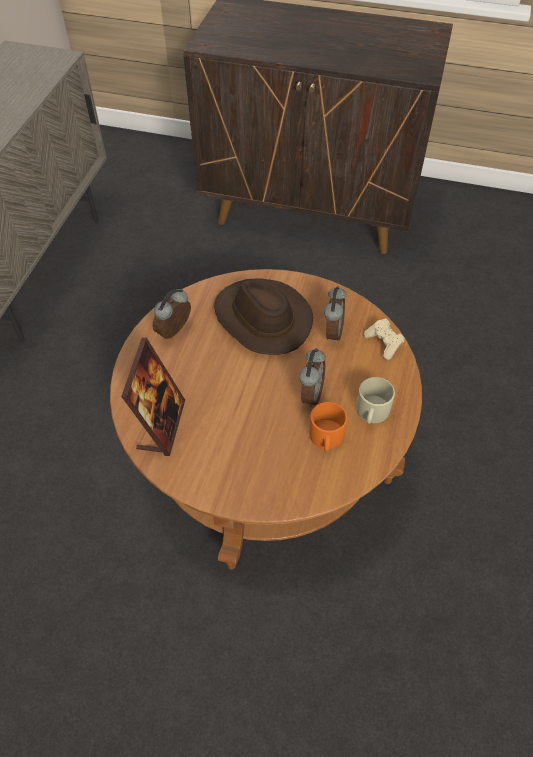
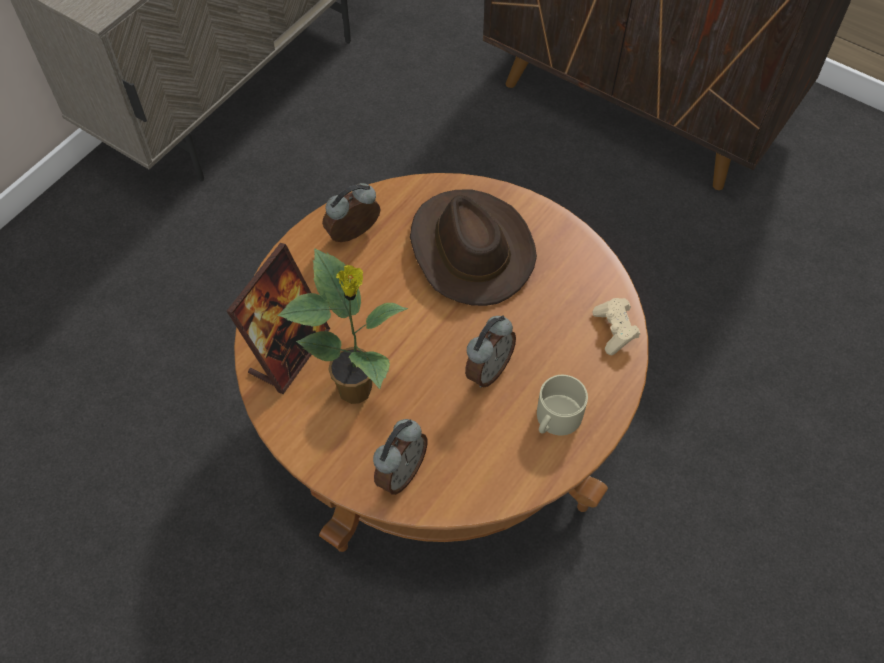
camera: 20 degrees right, 5 degrees up
(223, 436) = (357, 390): none -> potted plant
(326, 438) = (482, 434): orange mug -> none
(332, 332) = (553, 295): alarm clock -> alarm clock (400, 472)

